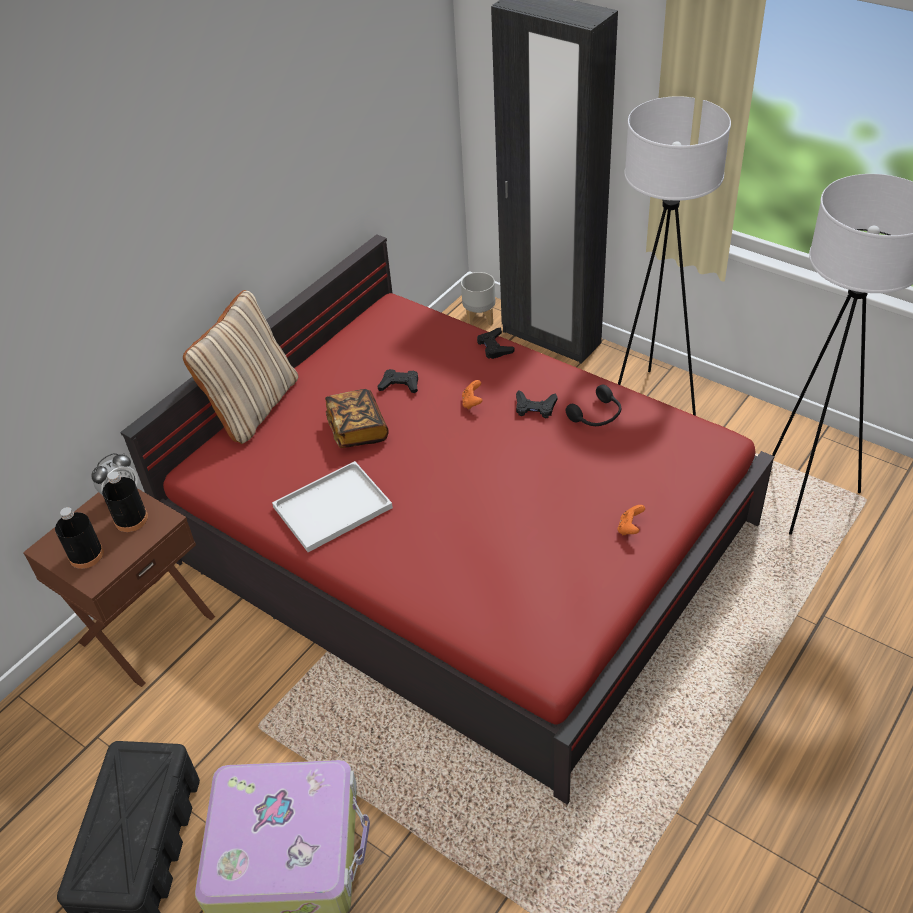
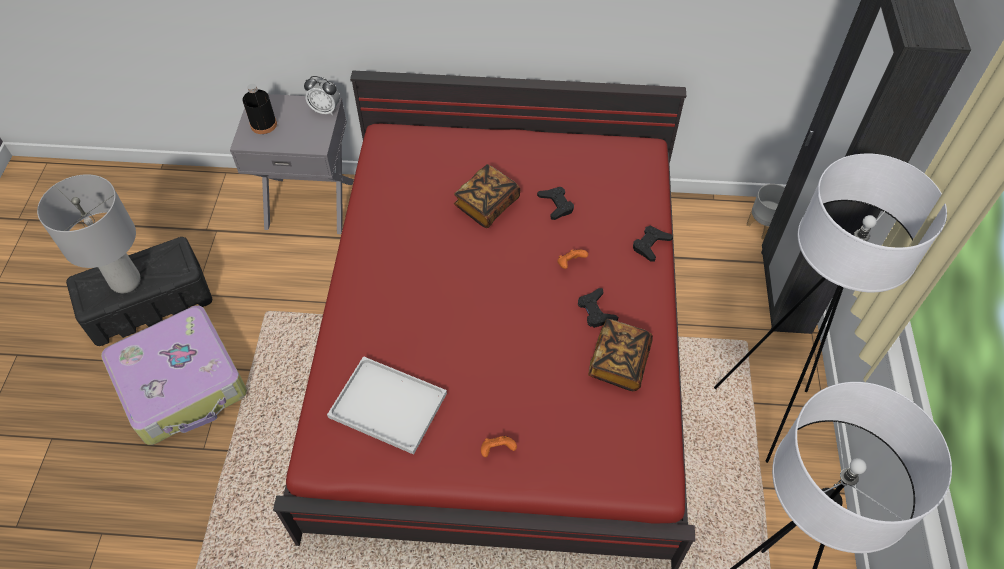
camera: 55 degrees right, 10 degrees up
(125, 827) = (126, 281): none -> grey table lamp
(131, 519) = (307, 128): black bottle -> none
(145, 628) = (310, 203): brown nightstand -> grey nightstand
(253, 407) = (468, 130): beige pillow -> none
(334, 506) = (398, 234): white tray -> white tray (390, 405)
(597, 416) = (619, 363): black headphones -> book

